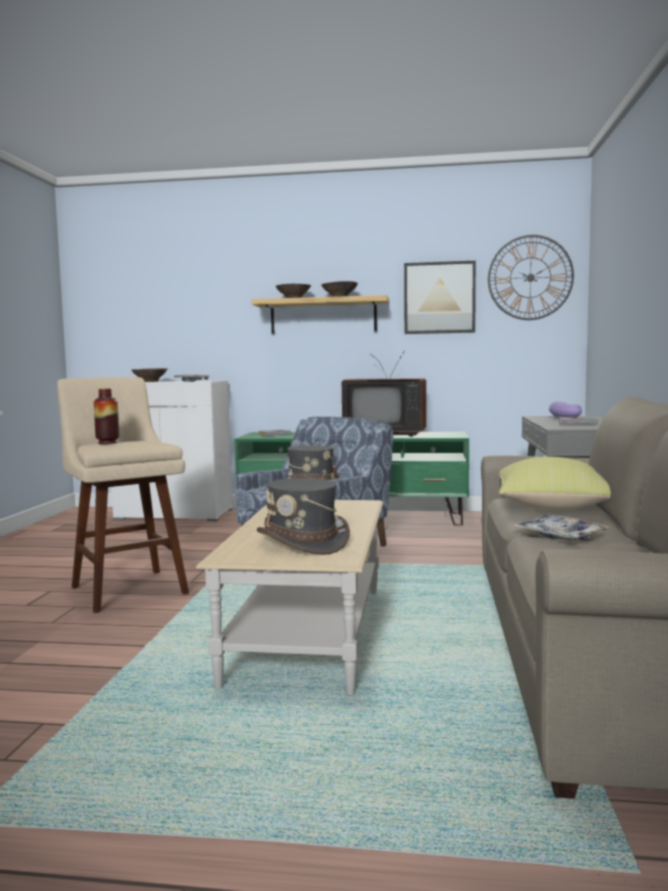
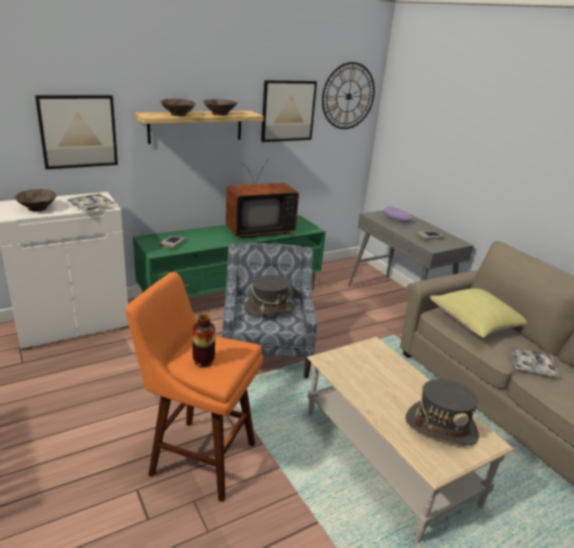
camera: 40 degrees left, 20 degrees up
(127, 588) = (198, 456): beige stool -> orange stool
(207, 320) = (78, 131): none -> picture

